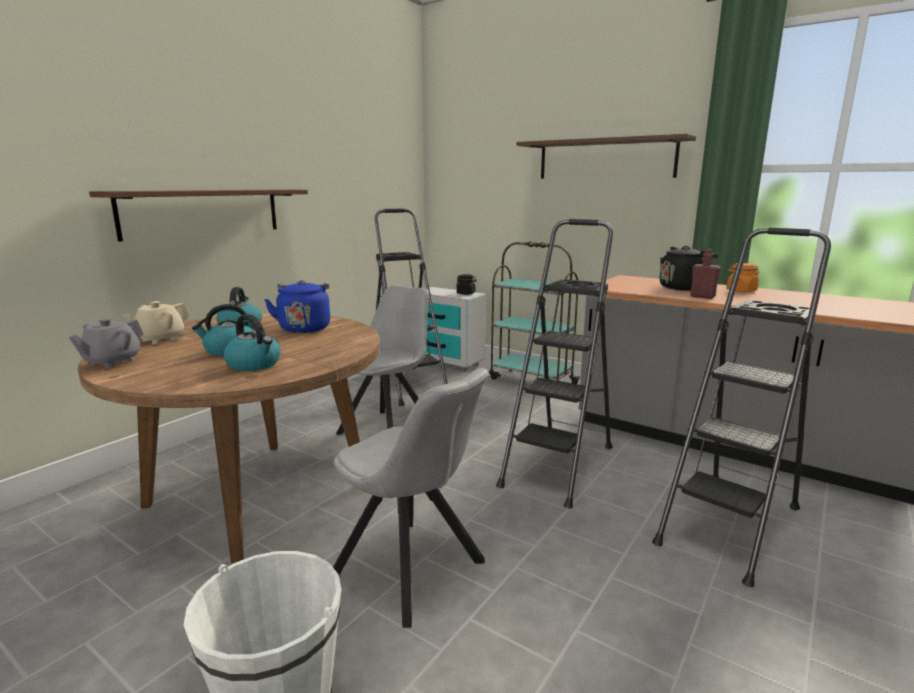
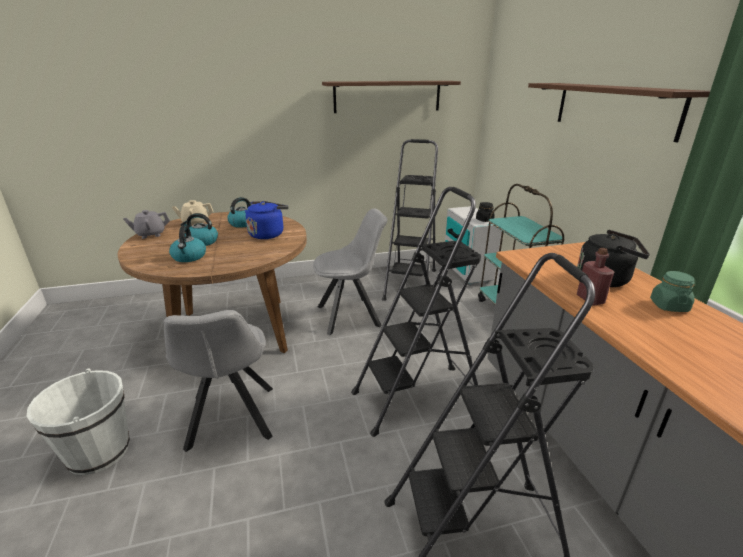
camera: 40 degrees right, 10 degrees up
(203, 212) = (263, 138): brown shelf -> brown shelf (387, 96)
(741, 291) = (668, 306): orange jar -> green jar

